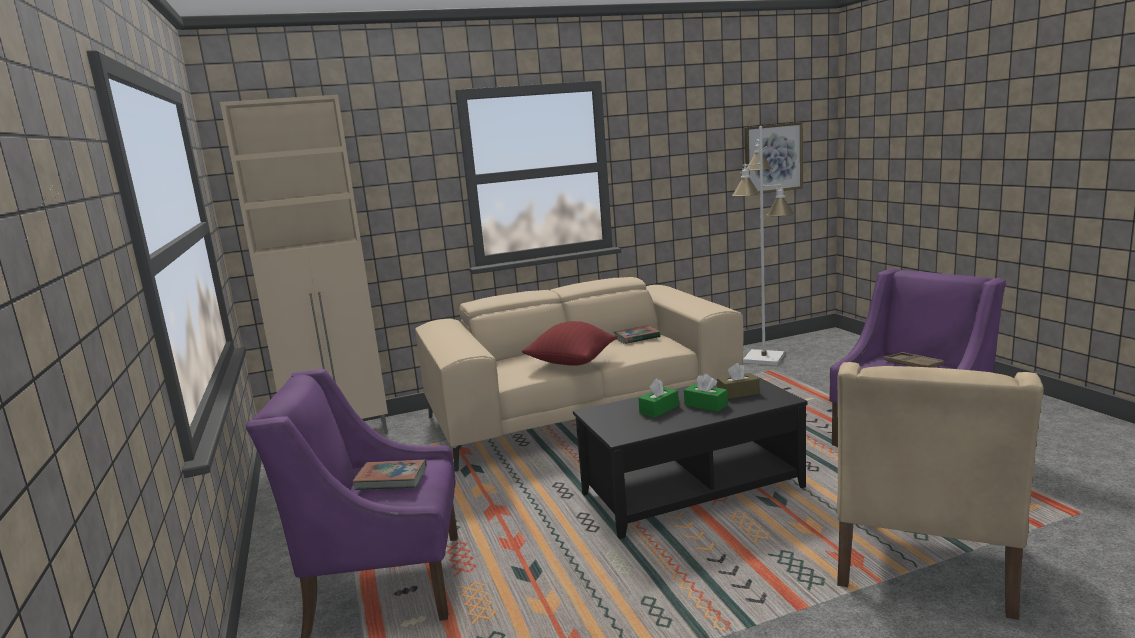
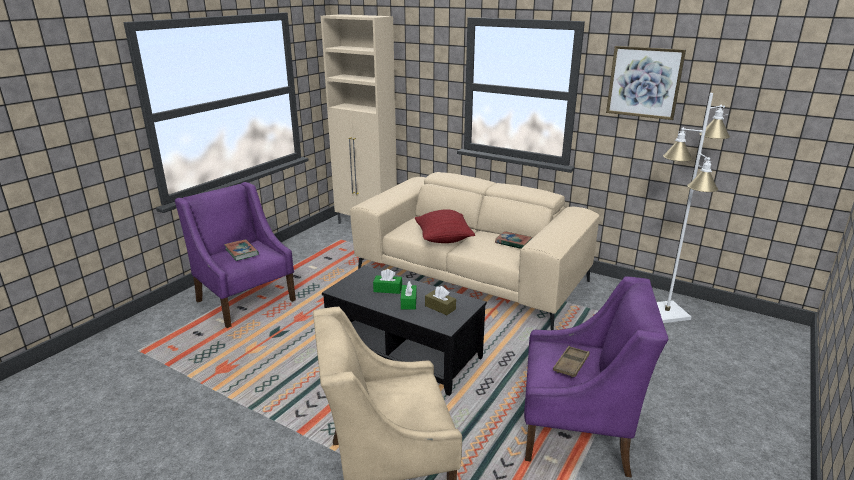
camera: 50 degrees right, 10 degrees up
(773, 158) = (767, 126): picture -> picture (644, 82)

